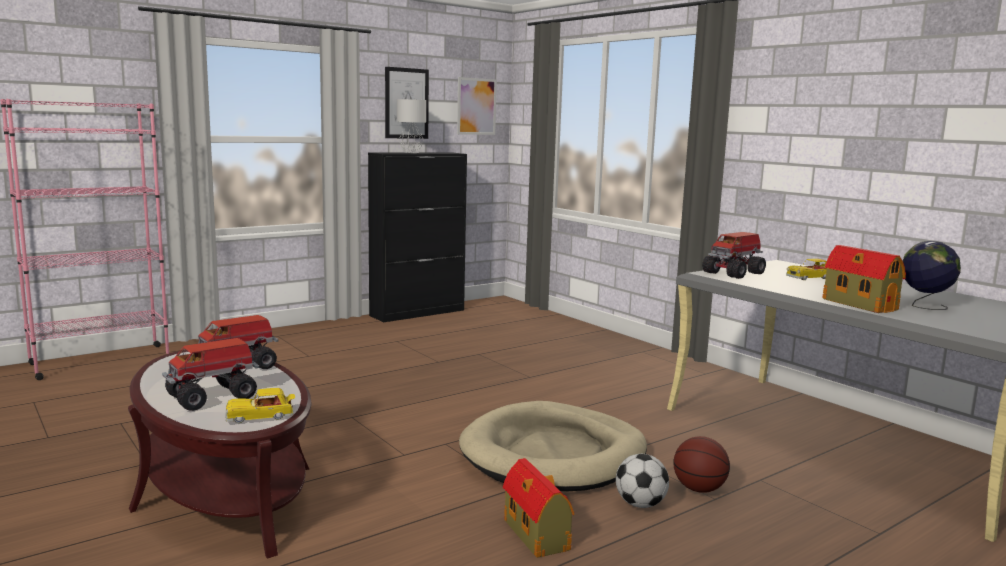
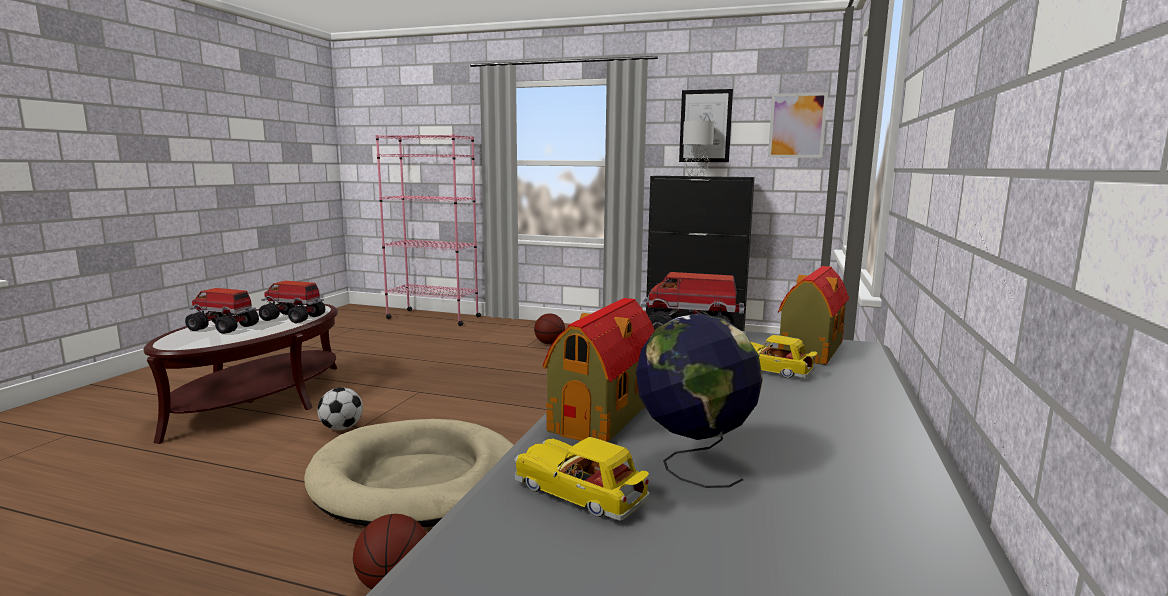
camera: 55 degrees right, 0 degrees up
(261, 416) = (187, 343): toy car -> toy car (582, 494)
(321, 347) = (549, 343): none -> basketball
(537, 536) = (222, 522): toy house -> toy house (810, 350)
(640, 504) = (324, 556): football -> football (342, 428)

